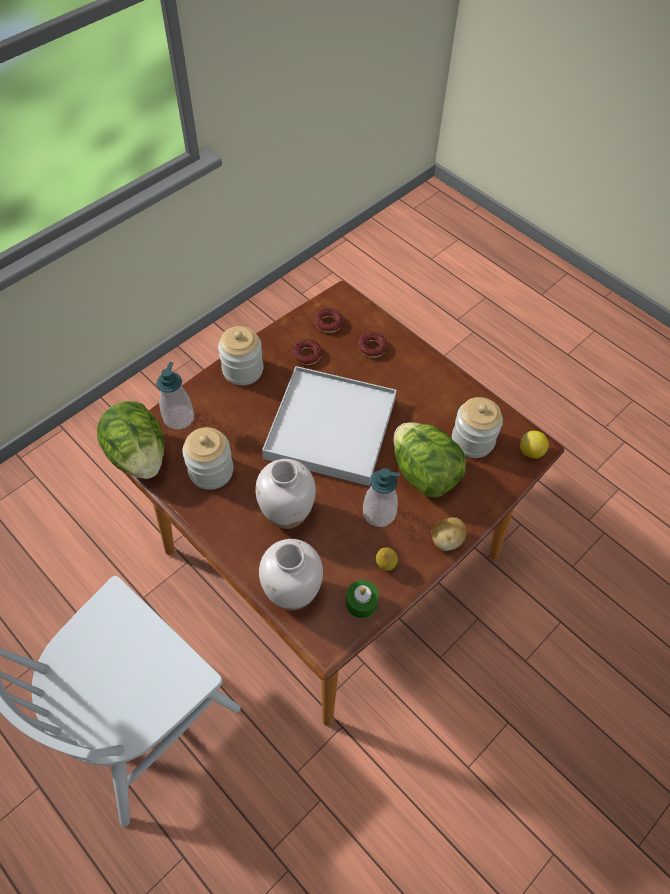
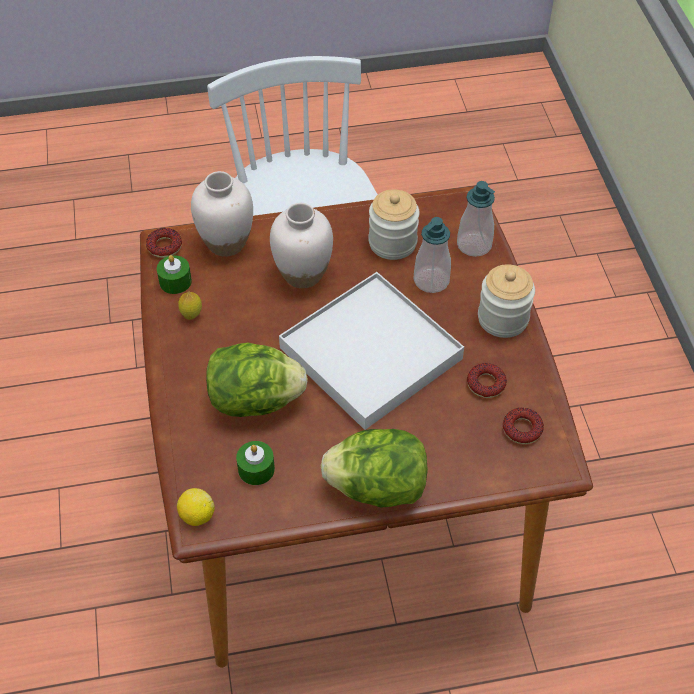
camera: 125 degrees right, 5 degrees down
(139, 455) = (449, 202): lettuce -> lettuce (377, 487)
(372, 348) = (454, 451): donut -> donut (164, 246)
(379, 513) = (245, 340): soap dispenser -> soap dispenser (431, 280)
(446, 540) = (172, 374): potato -> none
(472, 440) = (256, 469): jar -> green candle

